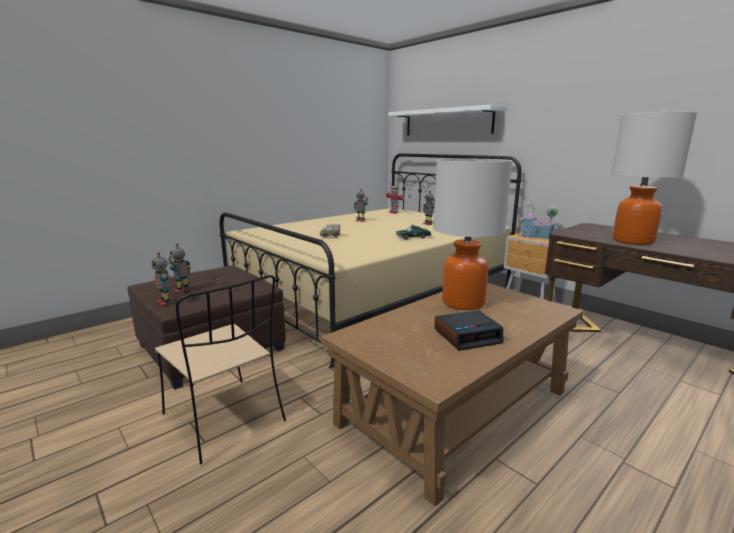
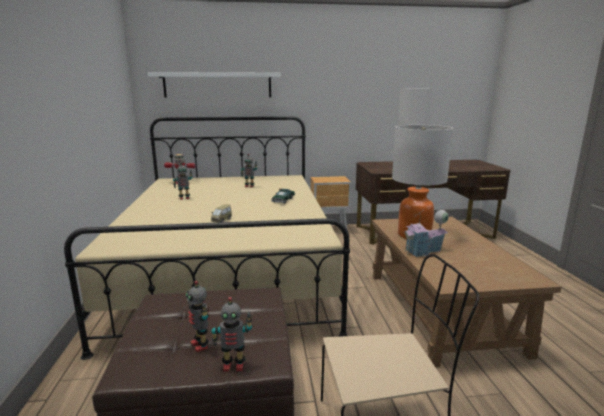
camera: 55 degrees left, 0 degrees up
(467, 336) = (471, 251): alarm clock -> none
(535, 237) = (328, 179): toy house -> toy house (424, 251)

